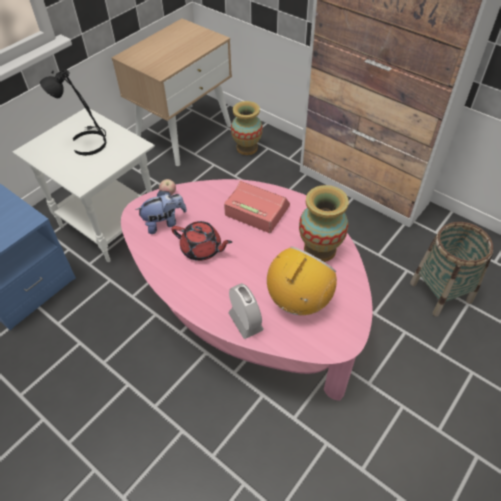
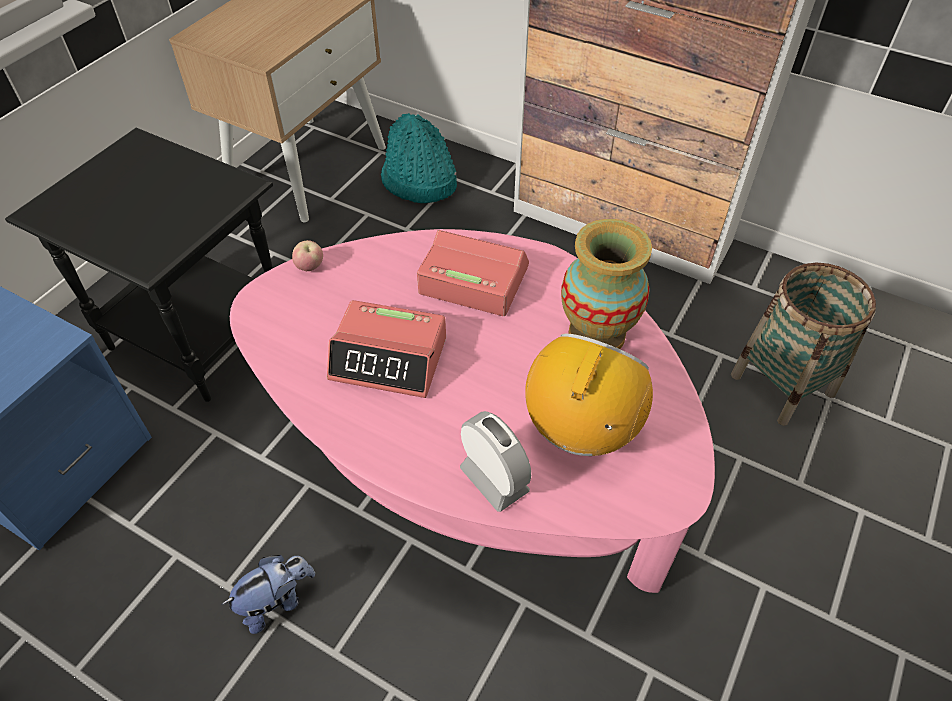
camera: 10 degrees left, 0 degrees up
(88, 142) = (149, 189): black table lamp -> none
(108, 224) = (197, 334): white side table -> black side table
(164, 223) = (311, 319): plush toy -> plush toy (277, 601)
(202, 249) = (389, 358): red teapot -> alarm clock
(247, 148) = (418, 181): vase -> turquoise hat

